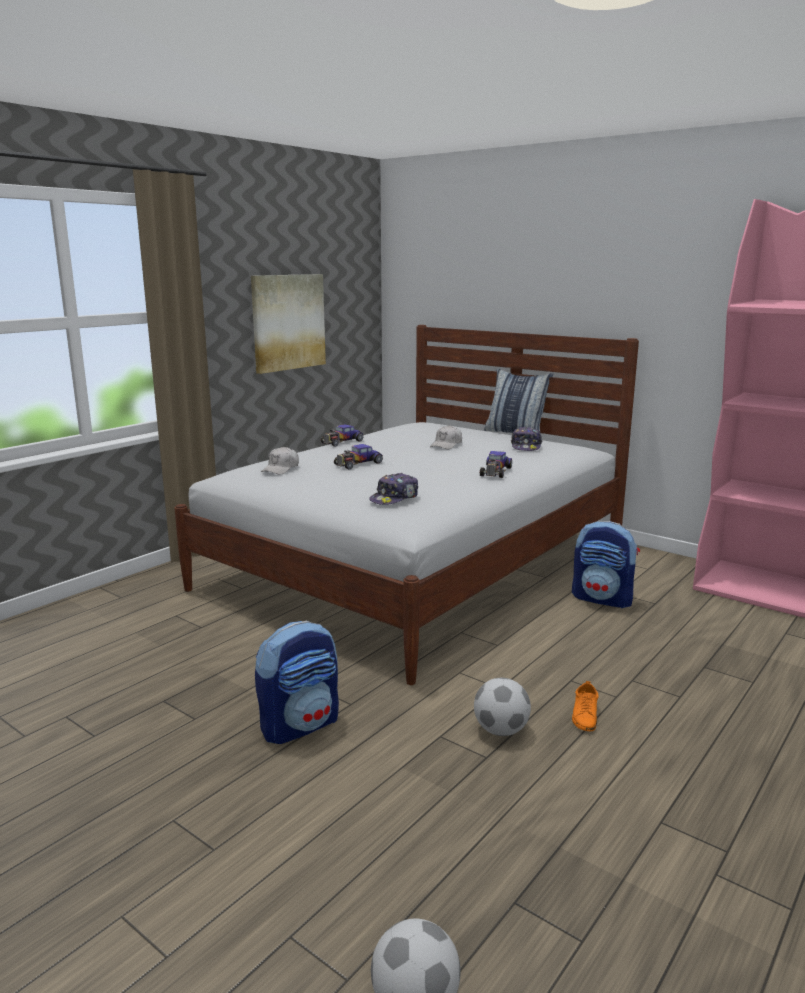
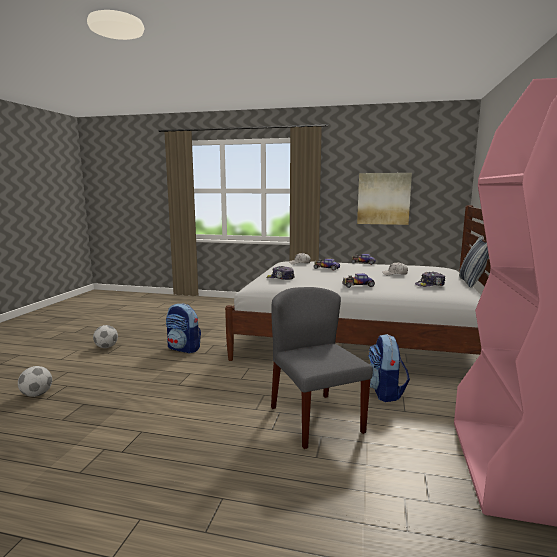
camera: 65 degrees right, 5 degrees down
(500, 731) = (201, 384): football -> football (106, 347)
(585, 715) = (229, 402): orange shoe -> none
(659, 659) = (315, 419): none -> grey chair

